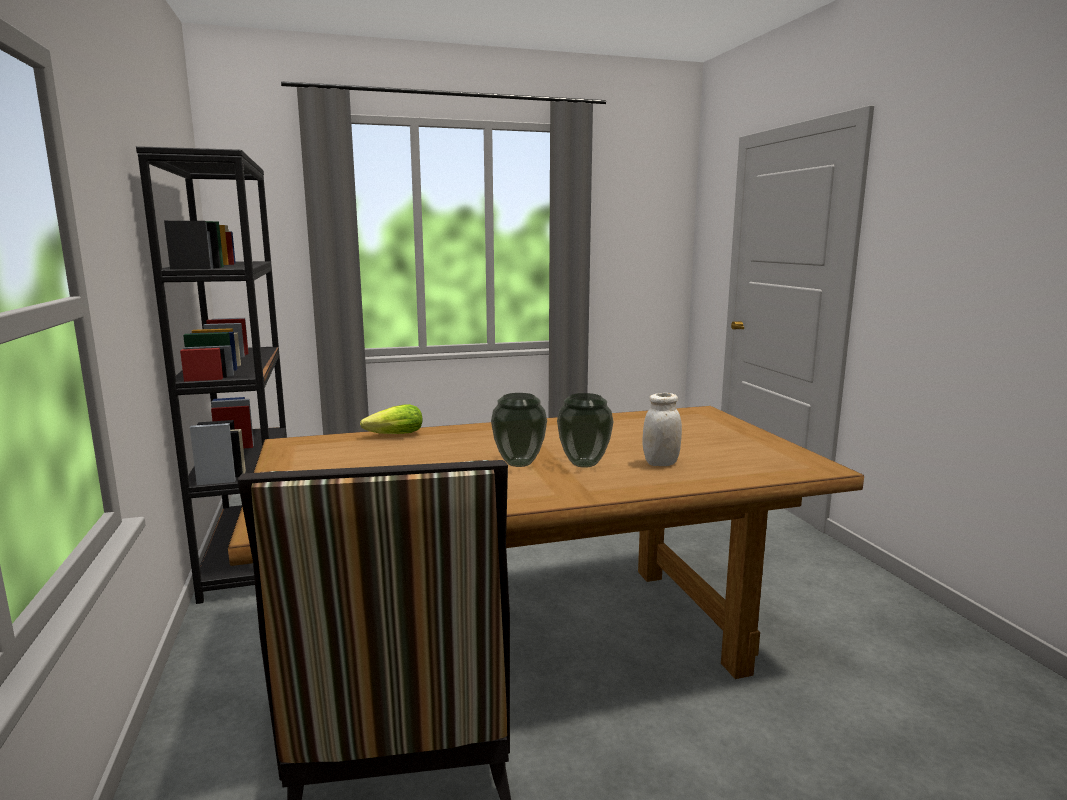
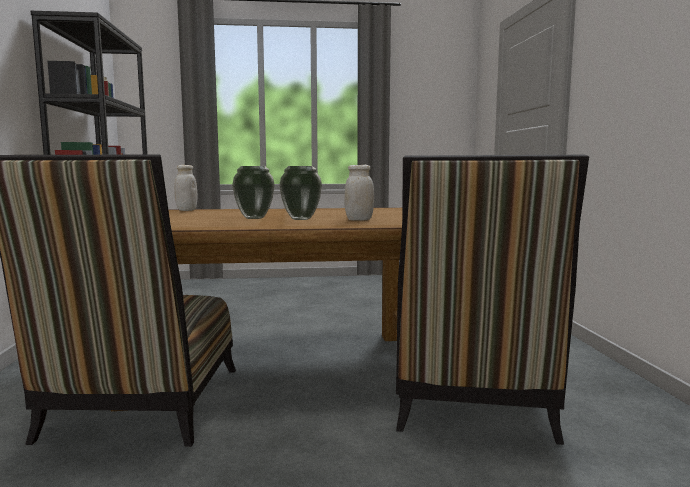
camera: 10 degrees right, 5 degrees down
(392, 435) = (186, 210): lettuce -> white jar
(804, 682) = (471, 403): none -> chair

